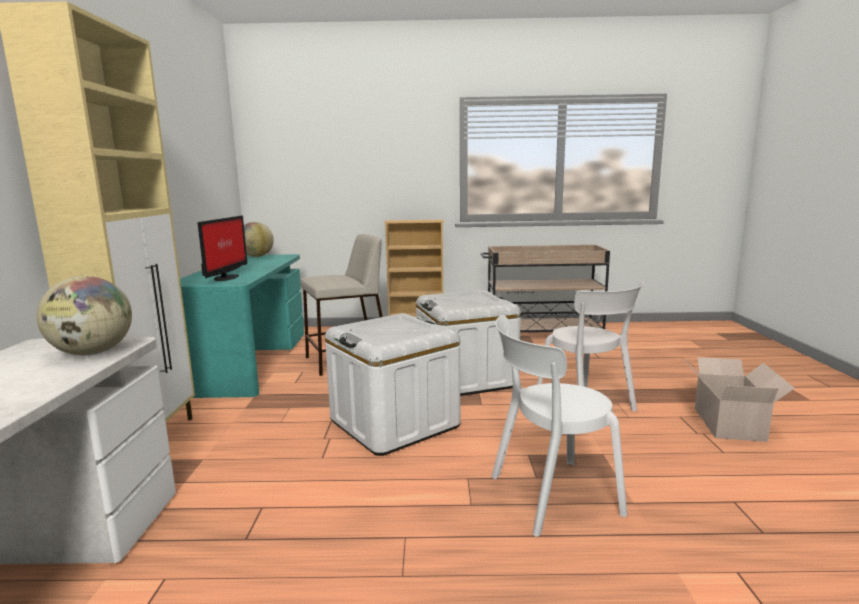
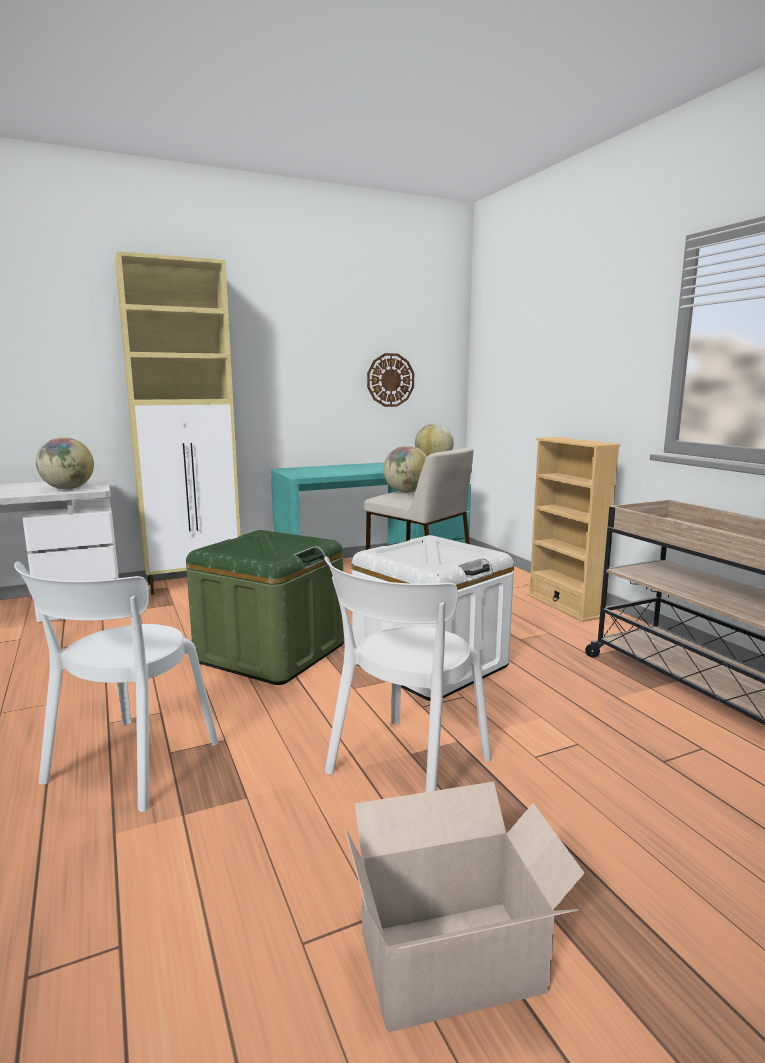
camera: 65 degrees right, 0 degrees up
(207, 183) = (390, 380): none -> wall clock
(225, 278) = (316, 471): monitor -> none
(325, 277) = (406, 492): none -> globe
(394, 423) = (271, 653): white storage box -> green storage box
(549, 496) = (127, 766): white chair -> white chair turned 120 degrees counterclockwise

